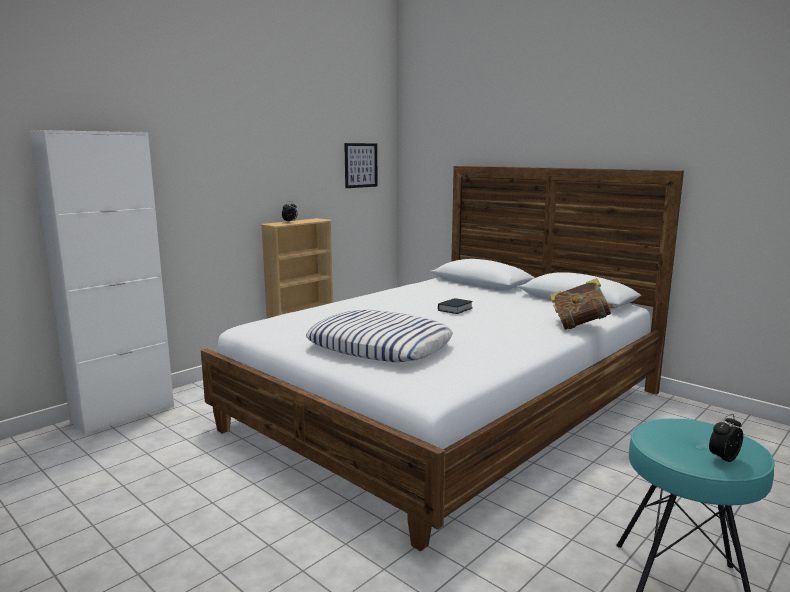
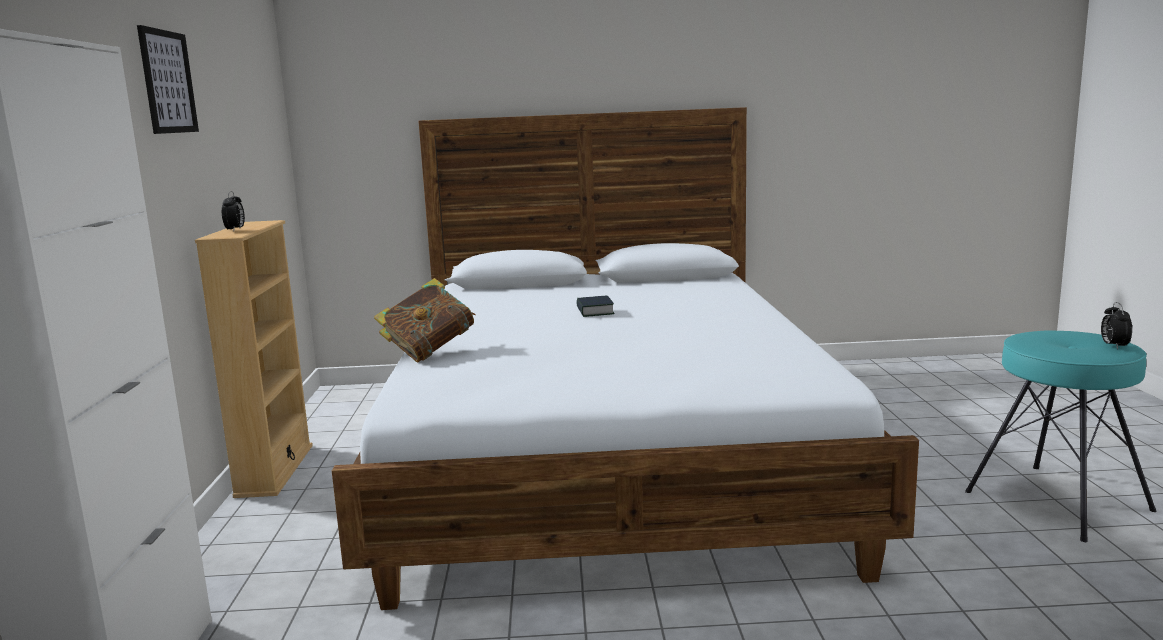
camera: 45 degrees left, 0 degrees up
(360, 165) = (263, 127): picture -> picture (168, 82)
(380, 346) = (652, 364): pillow -> none
(579, 325) = (745, 294): book -> book (429, 352)

